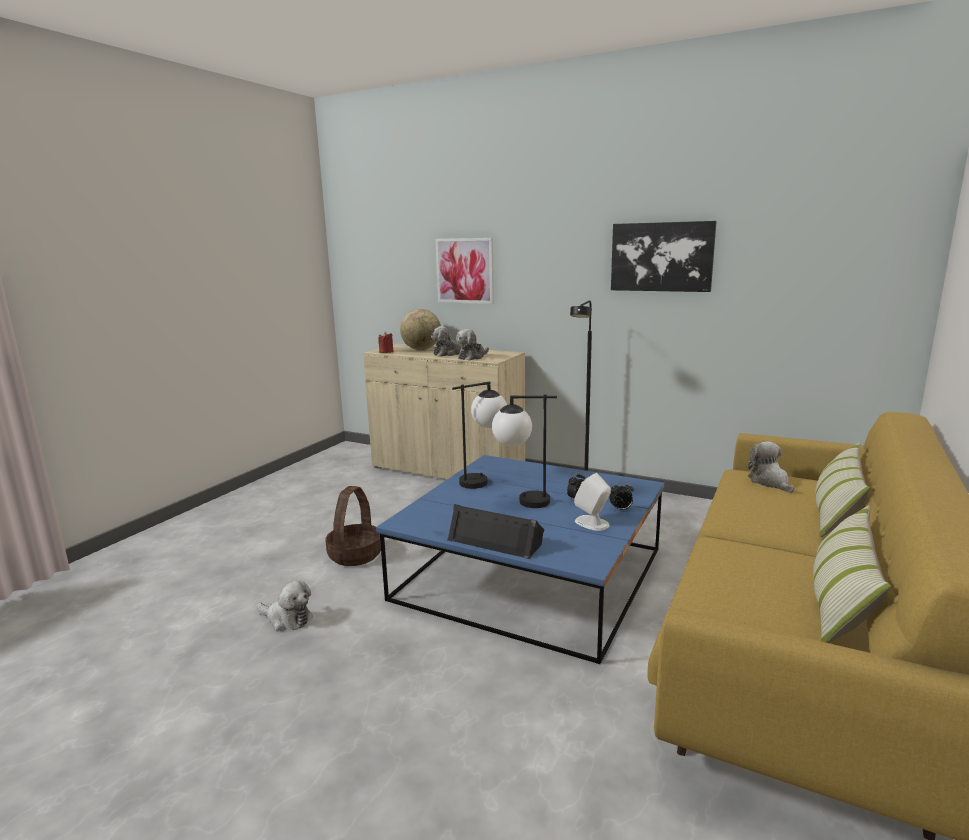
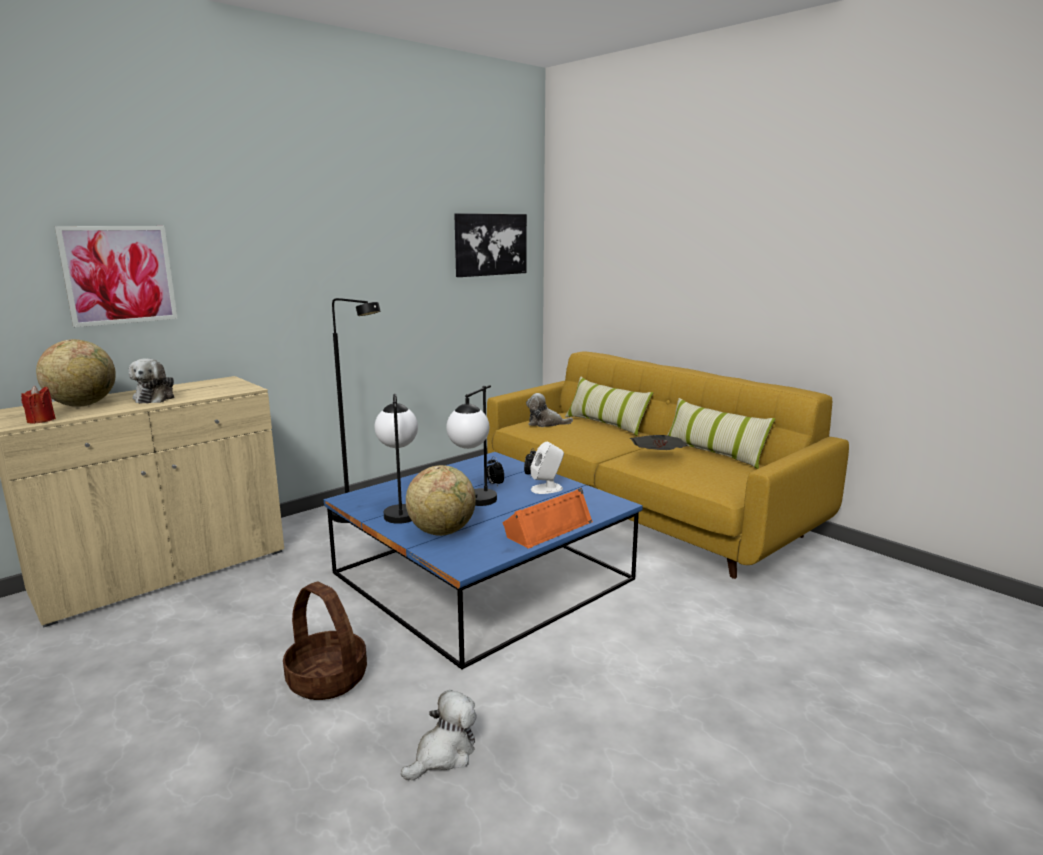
camera: 70 degrees left, 0 degrees up
(456, 502) = (442, 531): none -> globe
(472, 357) = (206, 392): plush toy -> none
(496, 540) = (547, 528): black speaker -> orange speaker
(661, 257) = (373, 248): picture -> picture (490, 244)
(743, 560) = (658, 458): none -> newspaper

